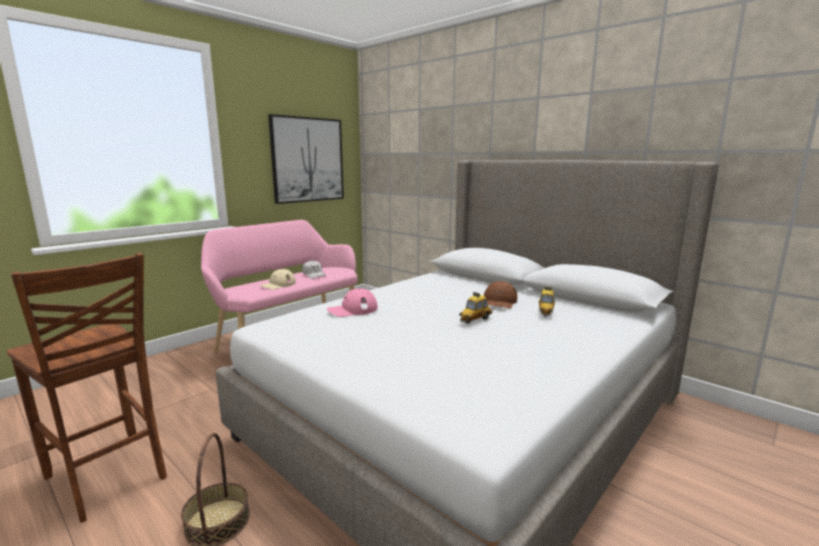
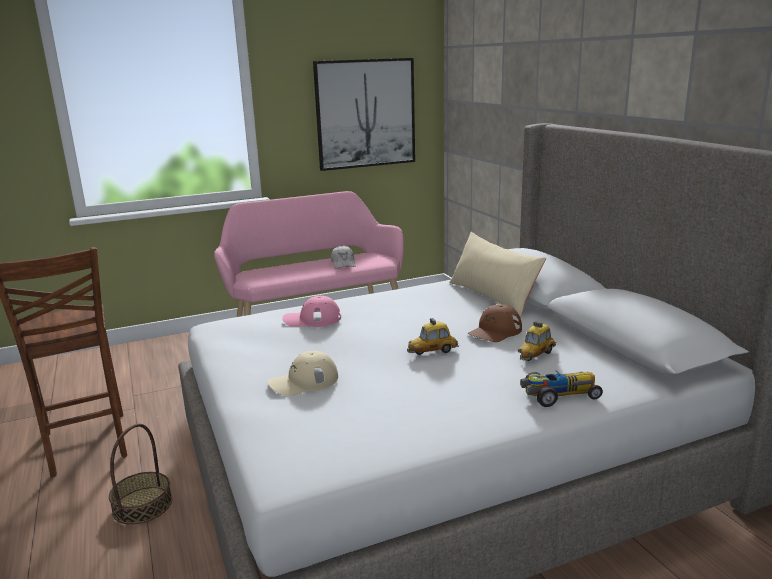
camera: 25 degrees right, 5 degrees up
(278, 284) = (294, 273): beige cap -> beige cap (303, 381)
(467, 281) = (493, 296): none -> beige pillow
(595, 334) = (558, 395): none -> toy car

